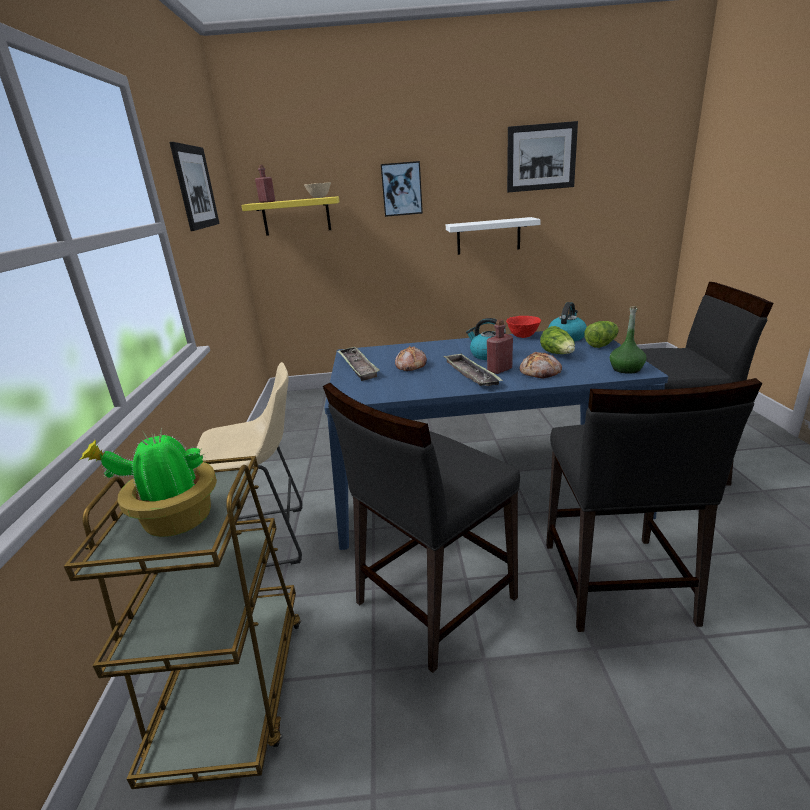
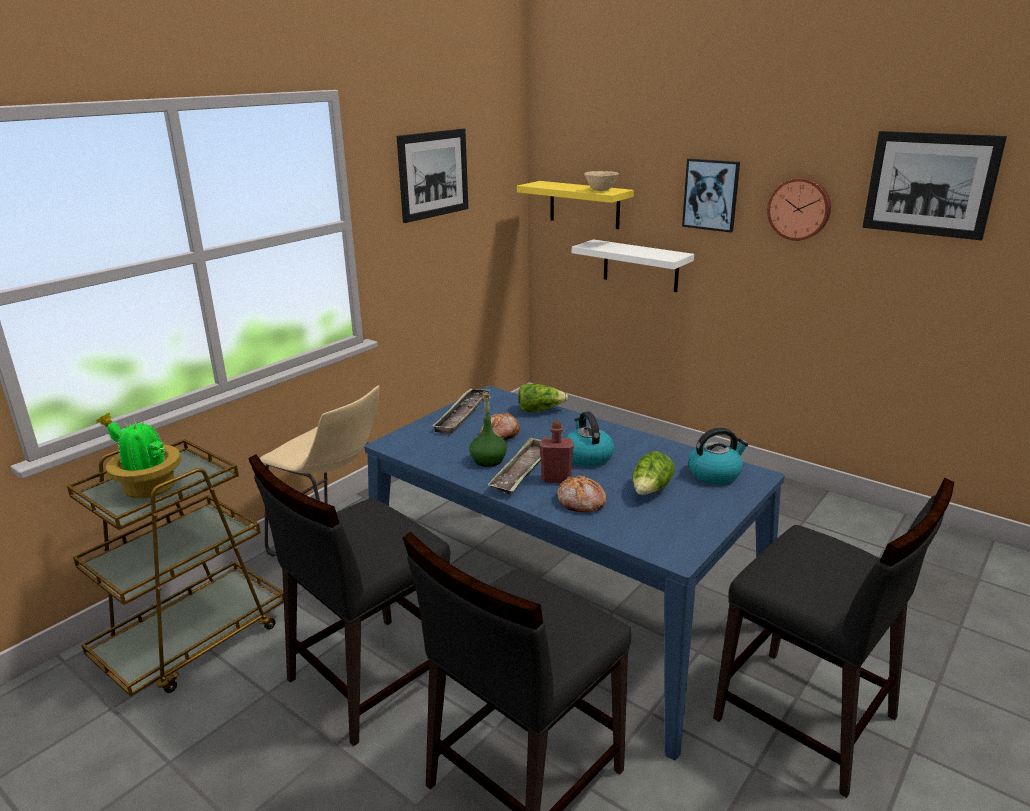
camera: 40 degrees right, 0 degrees up
(267, 202) = (548, 185): red bottle -> none
(433, 600) = (370, 677): black chair -> black chair turned 45 degrees counterclockwise
(465, 187) = (799, 208): none -> wall clock
(488, 236) = (823, 284): white shelf -> white shelf (640, 265)
(523, 336) = (673, 450): red bowl -> none
(601, 344) = (728, 501): lettuce -> lettuce (540, 410)
(626, 369) = (667, 544): green bottle -> green bottle (488, 460)

